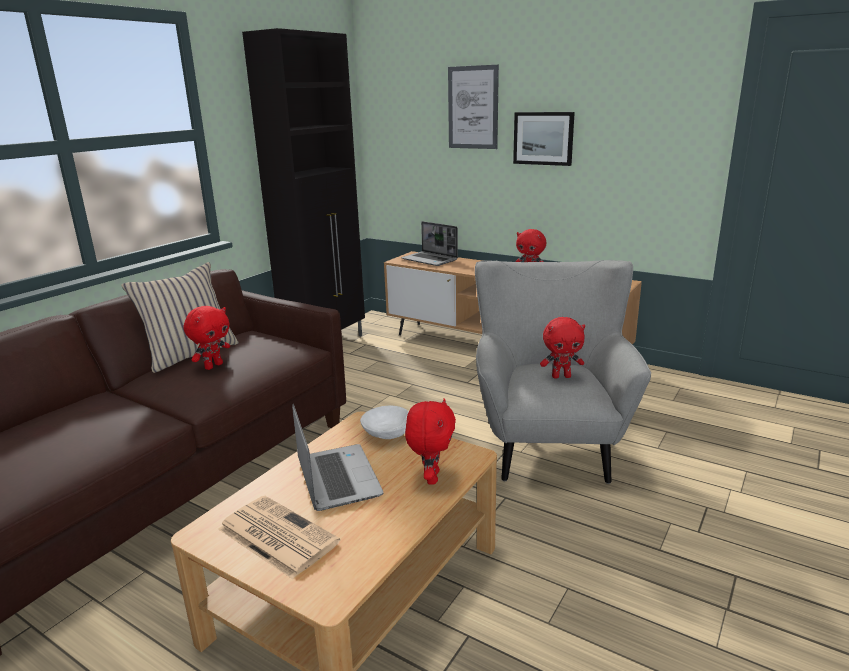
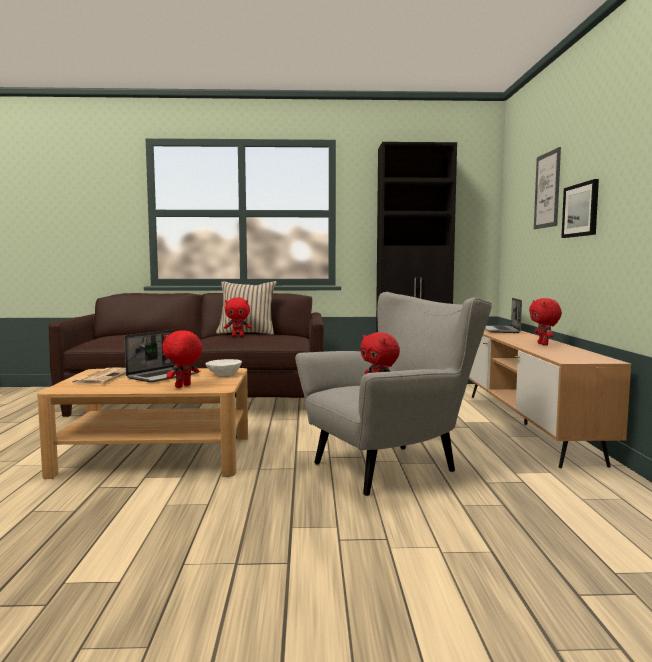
camera: 55 degrees right, 15 degrees down
(431, 477) = (183, 386): red plush toy -> red plush toy turned 150 degrees clockwise

